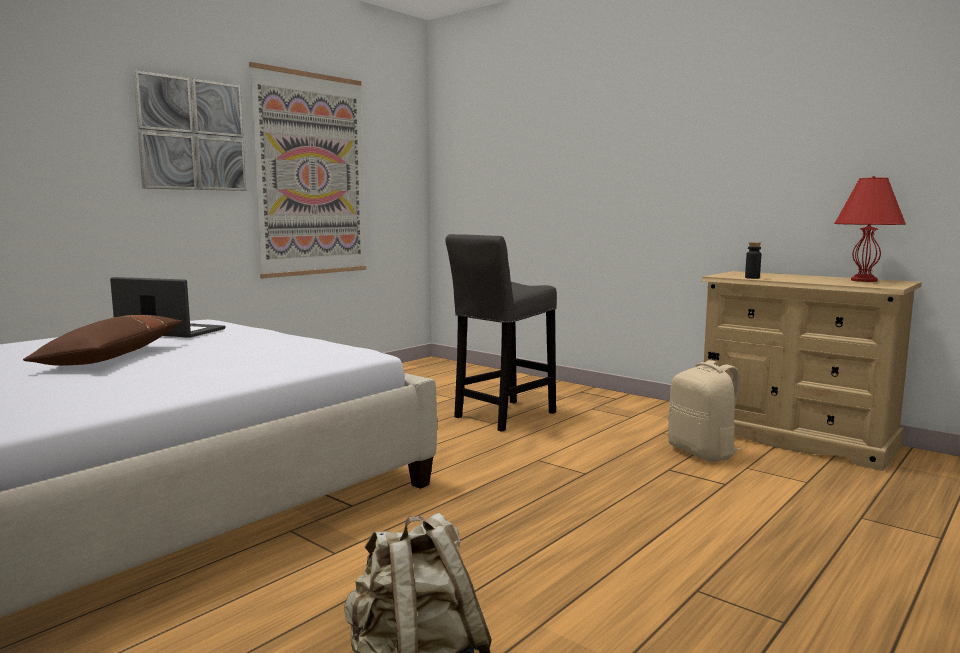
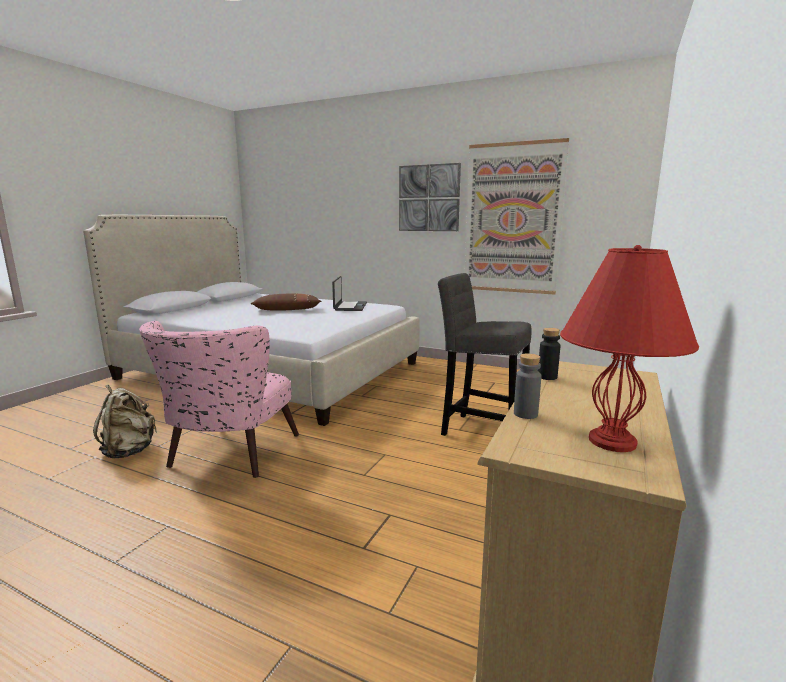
camera: 75 degrees right, 5 degrees up
(499, 555) = (227, 457): none -> pink armchair
(703, 453) = (449, 536): beige backpack -> none
(832, 283) = (525, 414): none -> grey bottle

